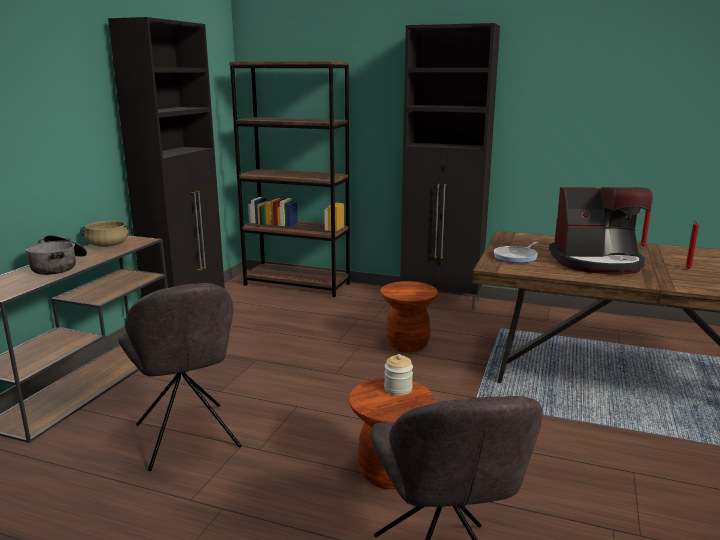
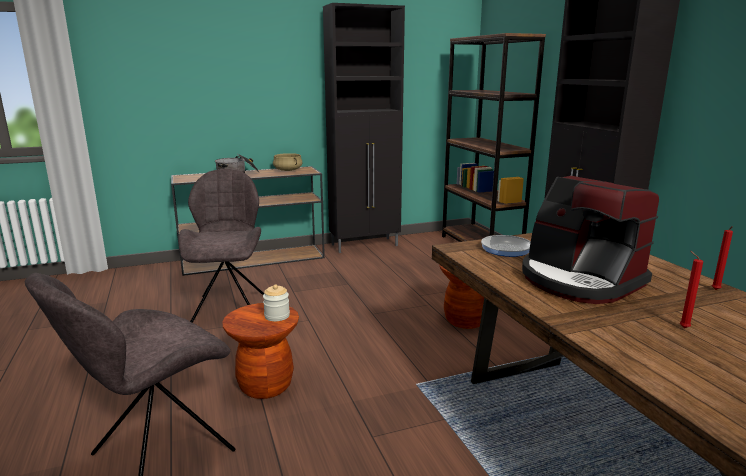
camera: 50 degrees right, 0 degrees up
(188, 438) = (229, 307): grey chair -> grey chair turned 150 degrees clockwise

